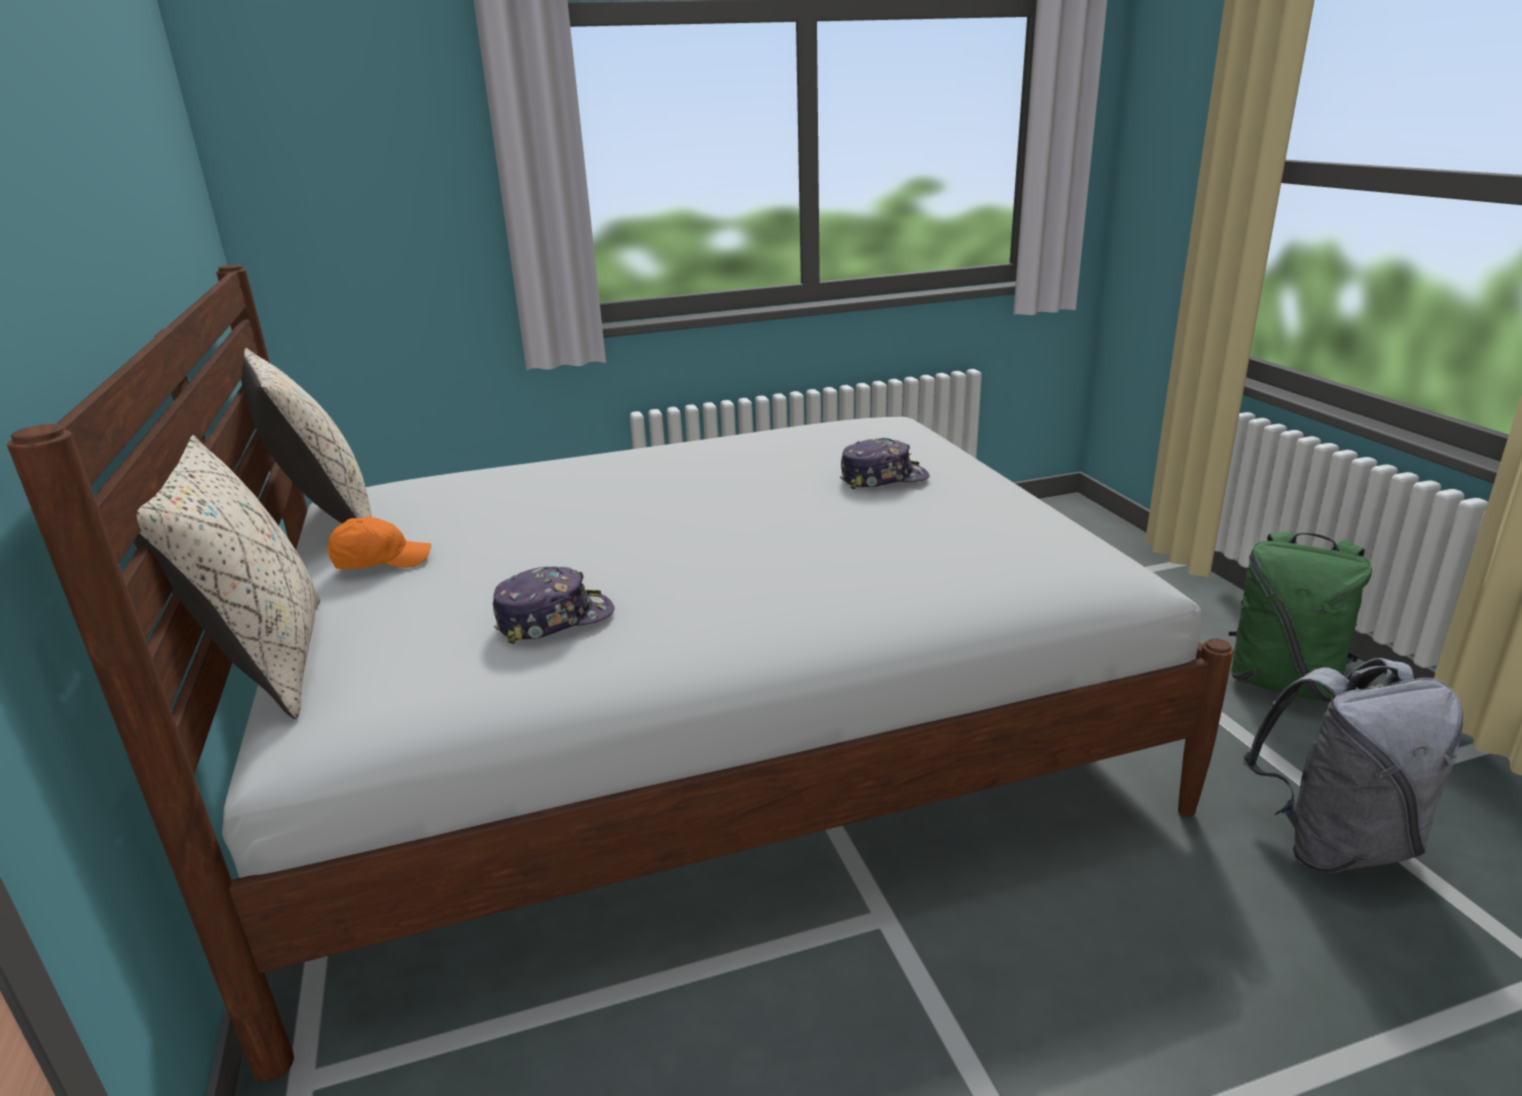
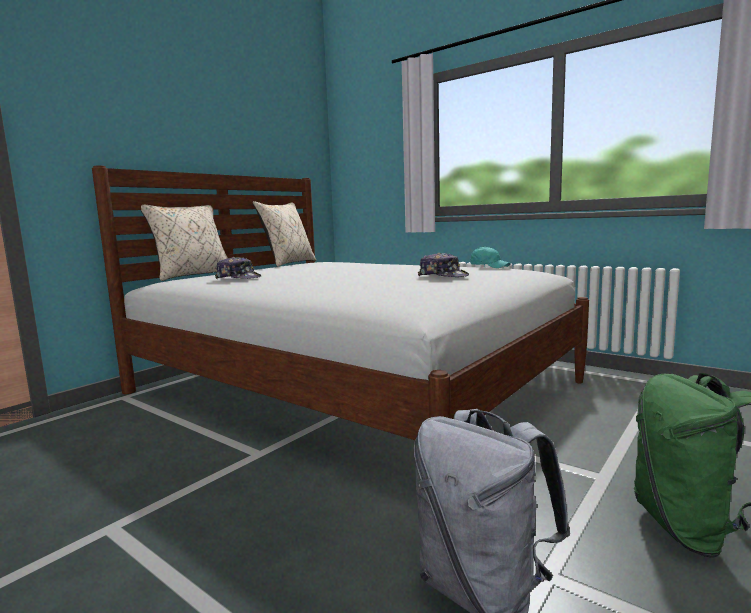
camera: 55 degrees right, 15 degrees down
(381, 561) = (263, 268): orange cap -> none
(817, 426) = (489, 266): none -> turquoise cap

